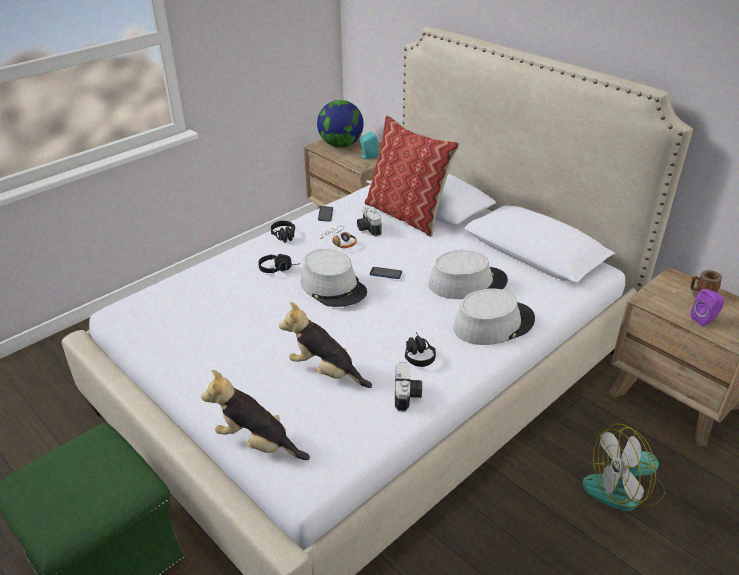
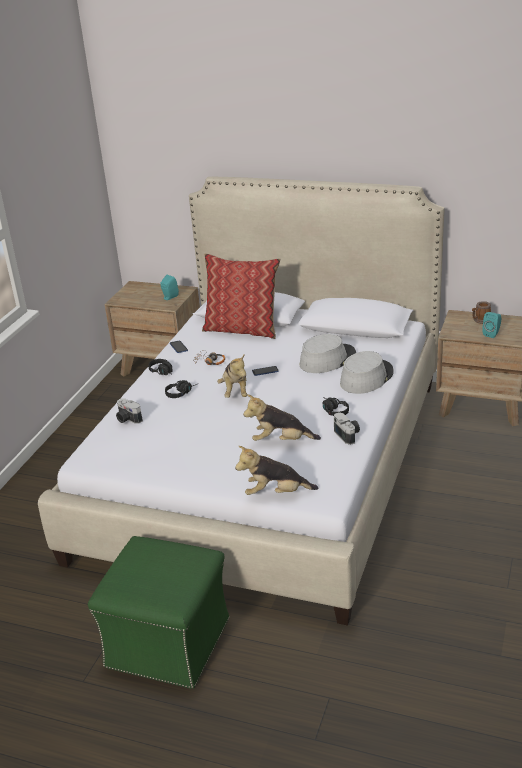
camera: 25 degrees left, 5 degrees down
(333, 287) = (235, 391): grey hat -> plush toy
(341, 145) = (137, 294): globe -> none
(368, 229) = (222, 347): camera -> camera (127, 419)
(624, 489) = (486, 466): fan -> none
(705, 319) = (492, 334): purple speaker -> turquoise speaker

